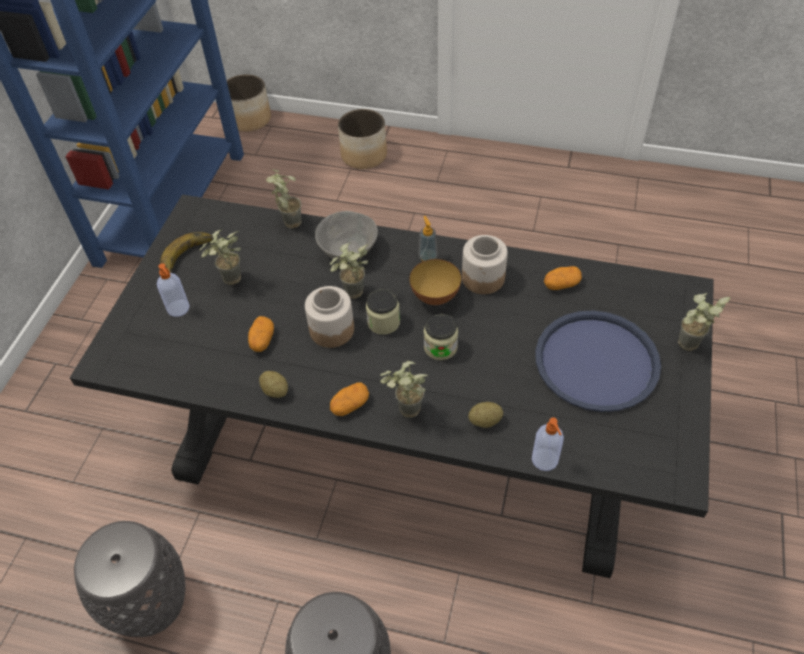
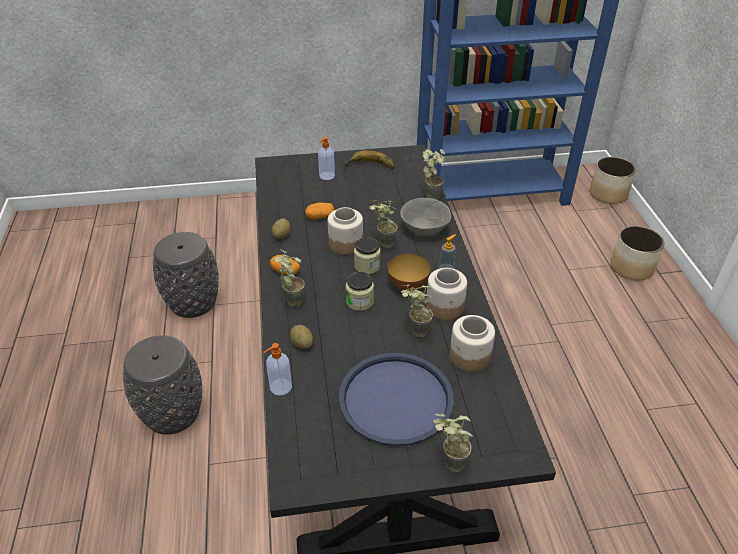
camera: 65 degrees right, 10 degrees down
(230, 283) = (360, 188): potted plant -> potted plant (414, 332)
(561, 284) = (469, 356): potato -> jar

